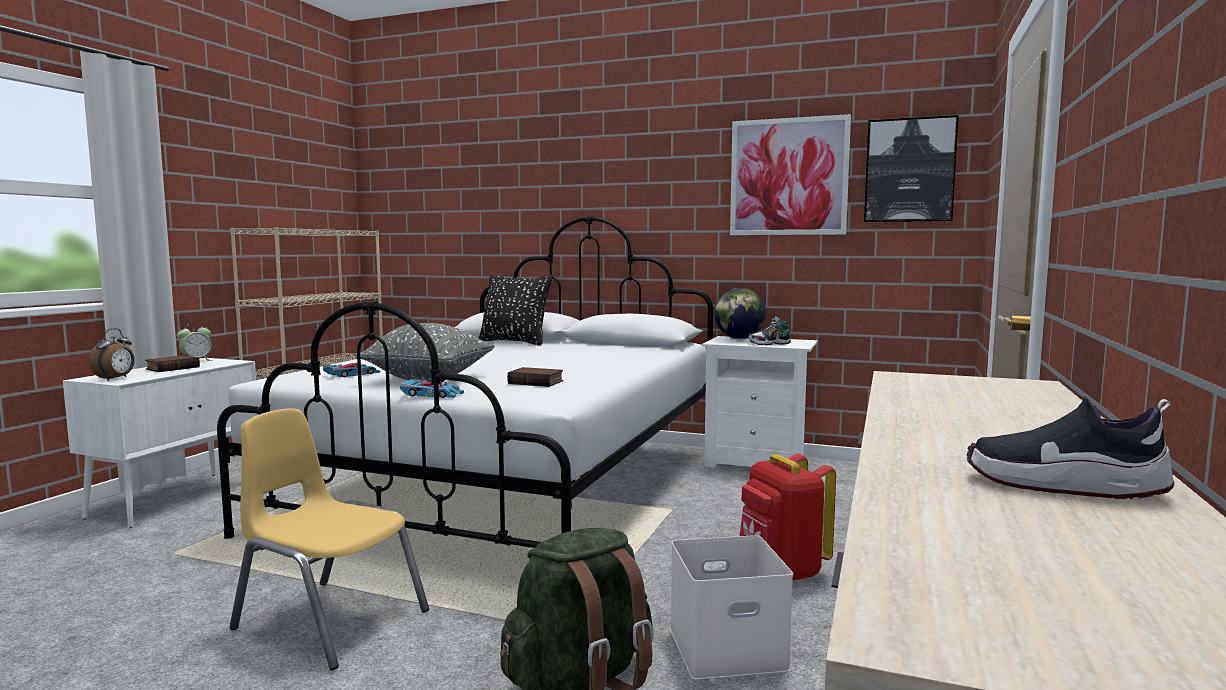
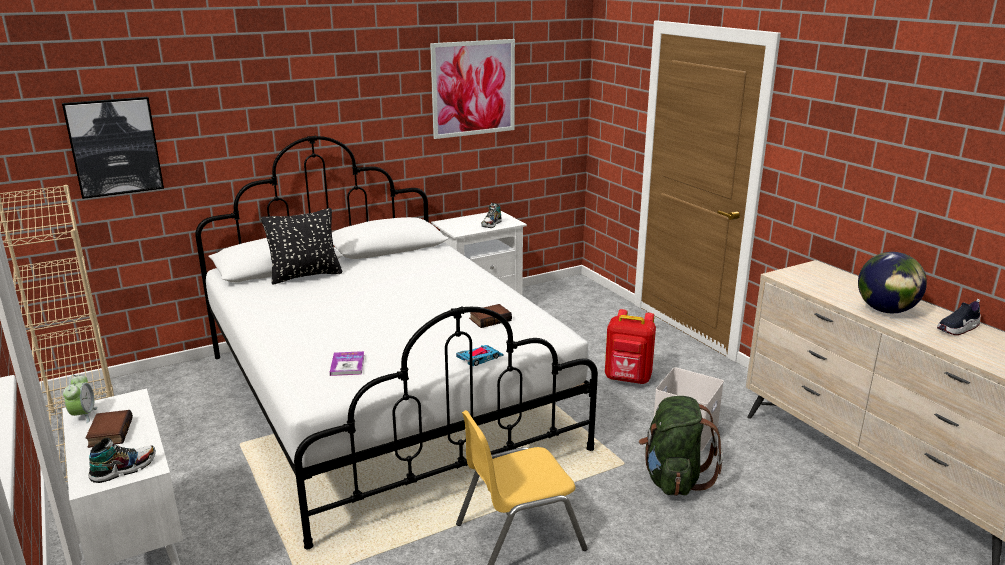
camera: 50 degrees left, 15 degrees up
(116, 378) = (124, 469): alarm clock -> shoe
(352, 374) = (347, 365): toy car -> book
(429, 379) = (419, 345): grey pillow -> none
(739, 339) = (457, 222): globe -> globe (885, 310)
(909, 170) = (549, 80): picture -> picture (114, 146)

